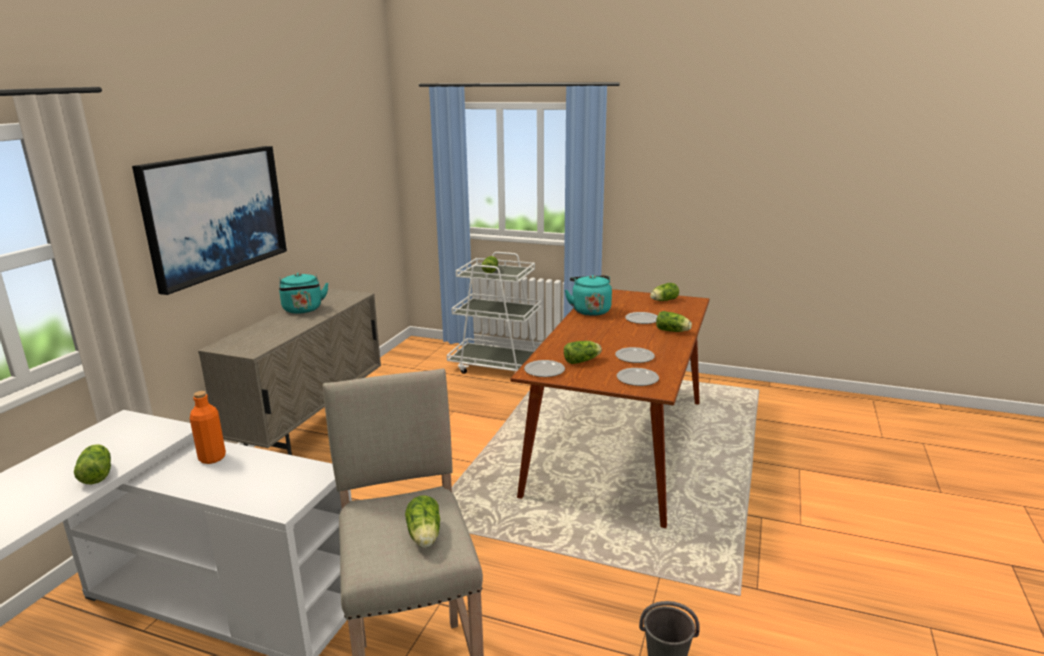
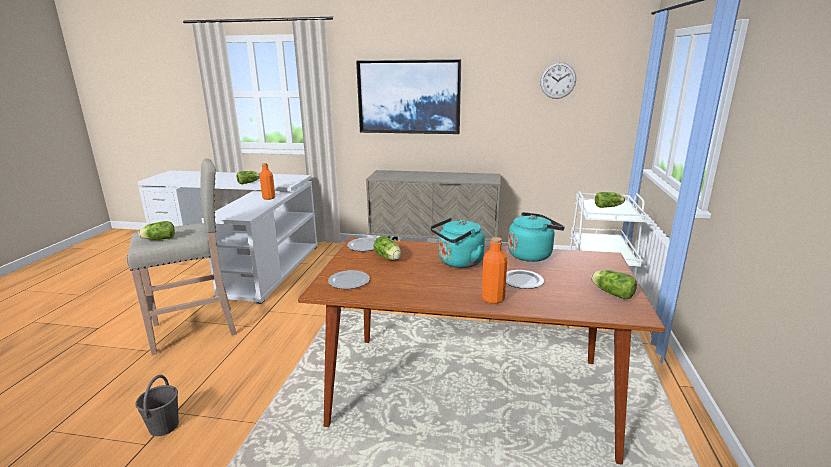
camera: 80 degrees right, 0 degrees up
(303, 310) = (450, 175): turquoise kettle -> turquoise kettle (458, 262)
(347, 160) = (558, 80): none -> wall clock
(635, 357) = (404, 279): plate -> none
(673, 331) = (493, 299): lettuce -> orange bottle

